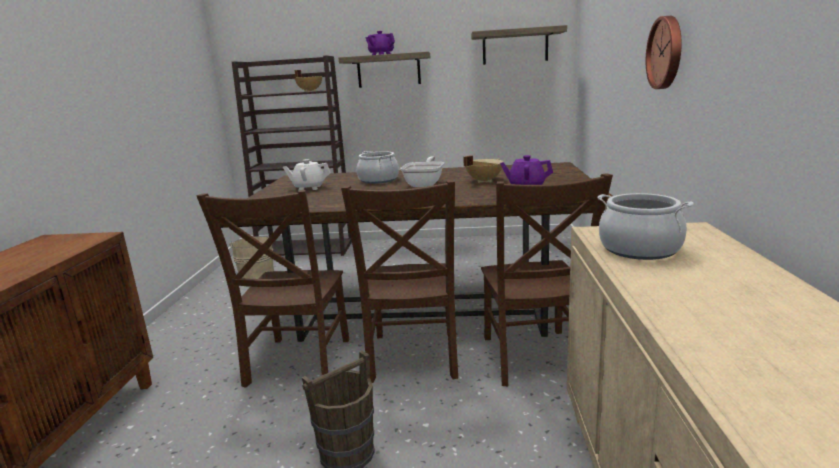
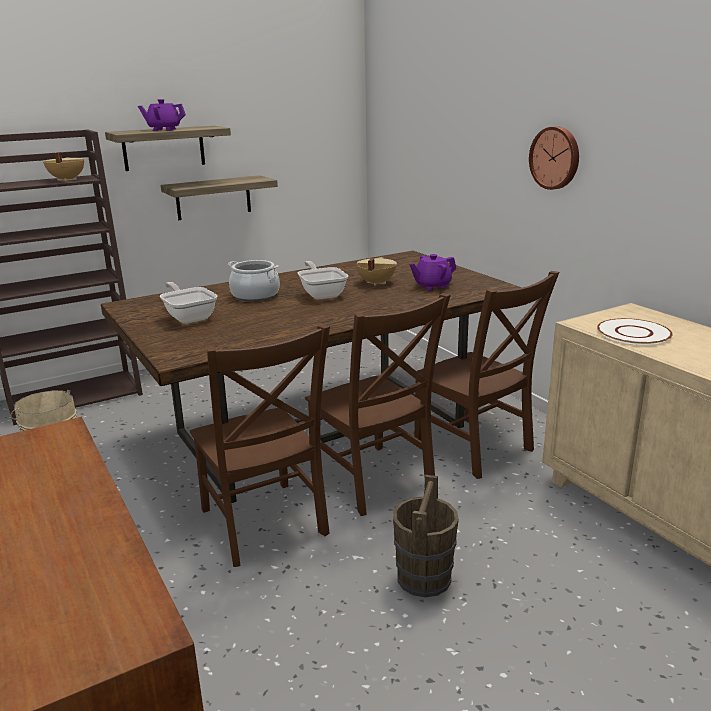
camera: 35 degrees left, 5 degrees up
(309, 188) = (189, 317): white teapot -> frying pan
(515, 47) = (307, 119): shelf -> shelf (213, 197)
(639, 249) = (633, 333): cooking pot -> white plate

